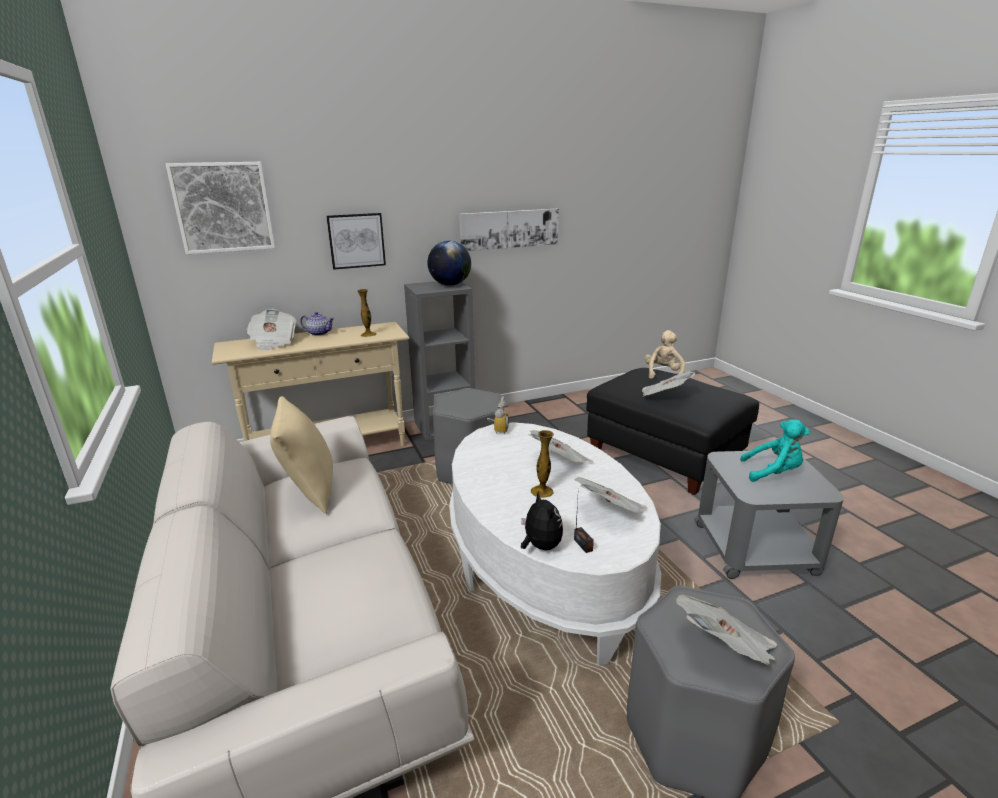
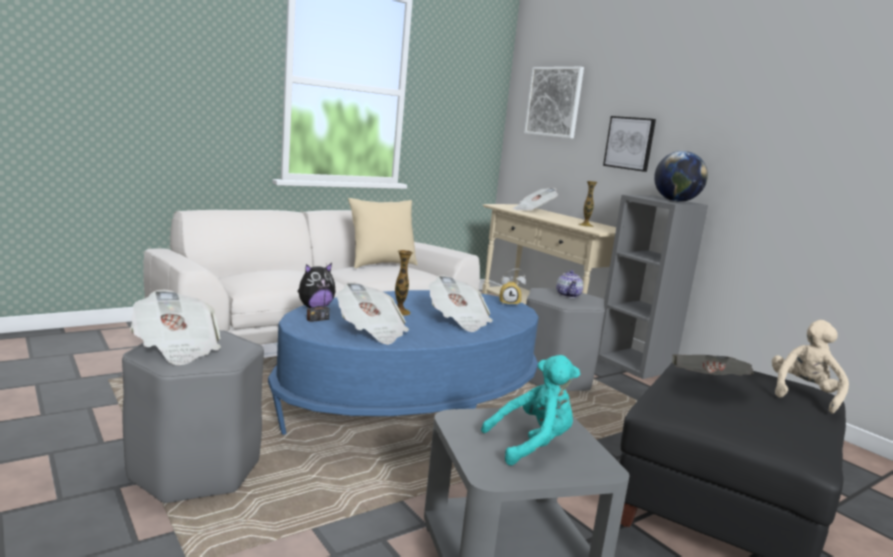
camera: 75 degrees right, 10 degrees down
(319, 333) = (570, 217): teapot -> teapot (568, 295)
(509, 229) = (795, 158): picture -> none
(544, 566) = (410, 412): white coffee table -> blue coffee table
(663, 374) = (803, 395): beige plush toy -> beige plush toy turned 60 degrees counterclockwise
(773, 473) = (532, 445): turquoise plush toy -> turquoise plush toy turned 105 degrees counterclockwise

